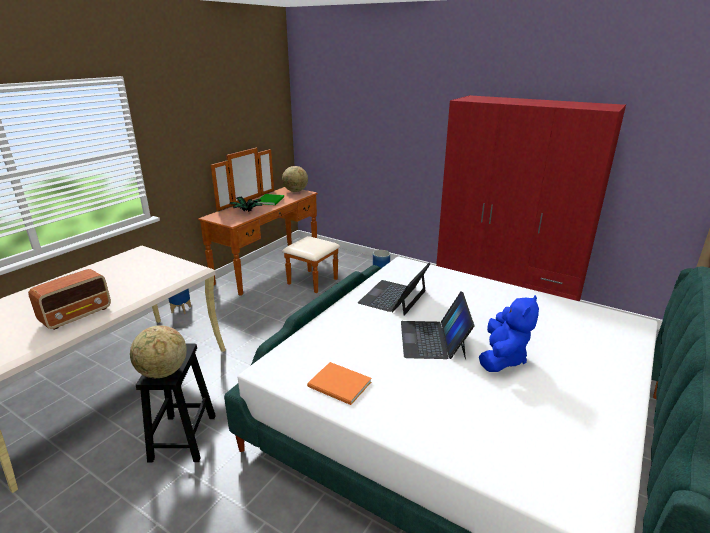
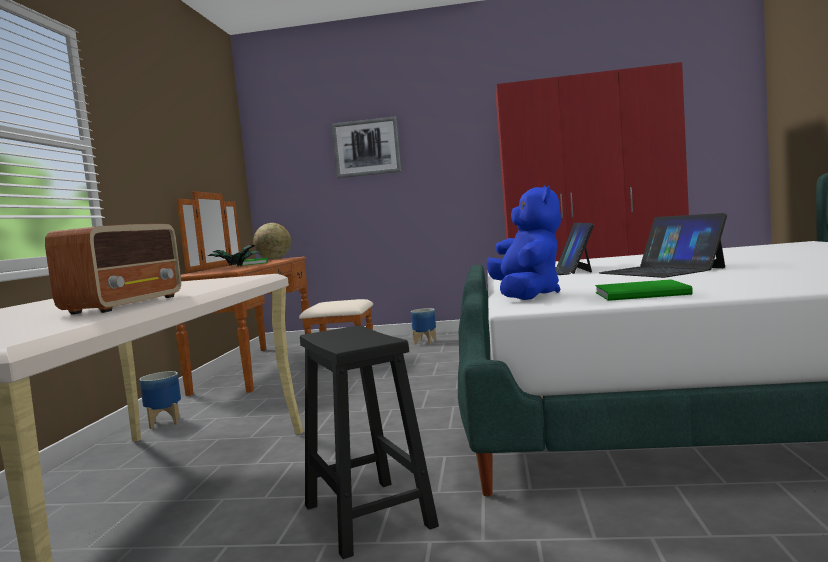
camera: 25 degrees left, 20 degrees down
(163, 372) = (363, 340): globe -> none
(340, 386) = (644, 293): orange book -> green book
(369, 117) = (366, 147): none -> picture
(502, 358) = (755, 262): blue plush toy -> blue plush toy (526, 295)

